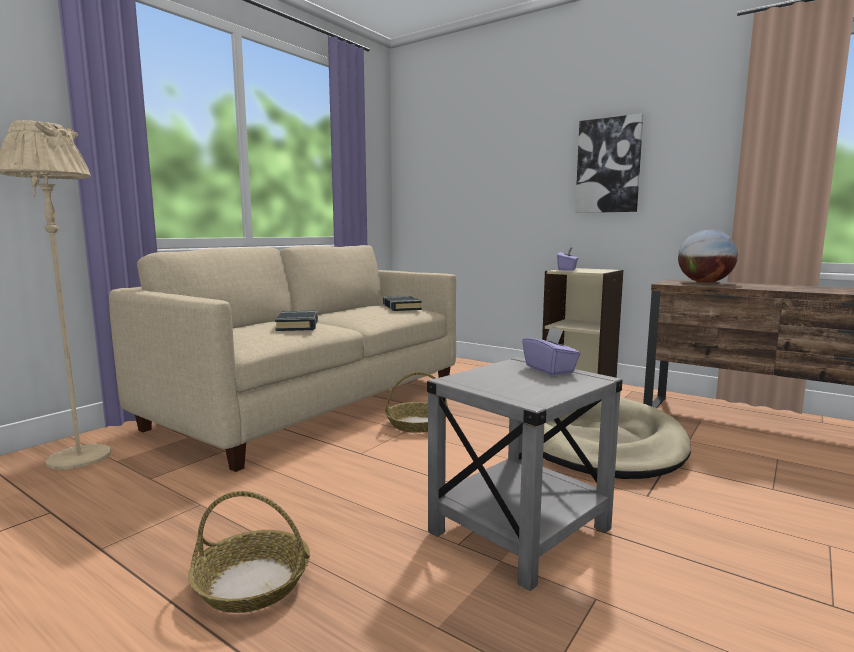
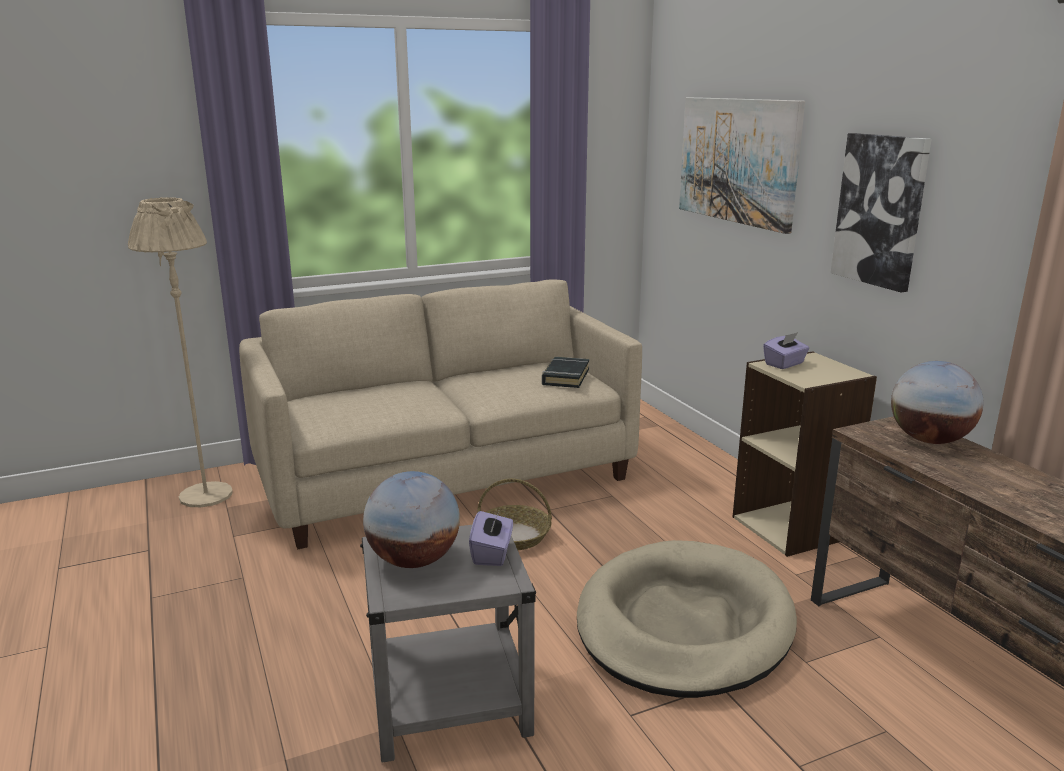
camera: 30 degrees right, 10 degrees up
(251, 583) = (210, 667): basket -> none
(298, 325) = (399, 402): black book -> none
(481, 158) = (738, 160): none -> picture
(501, 382) = (414, 560): none -> globe

